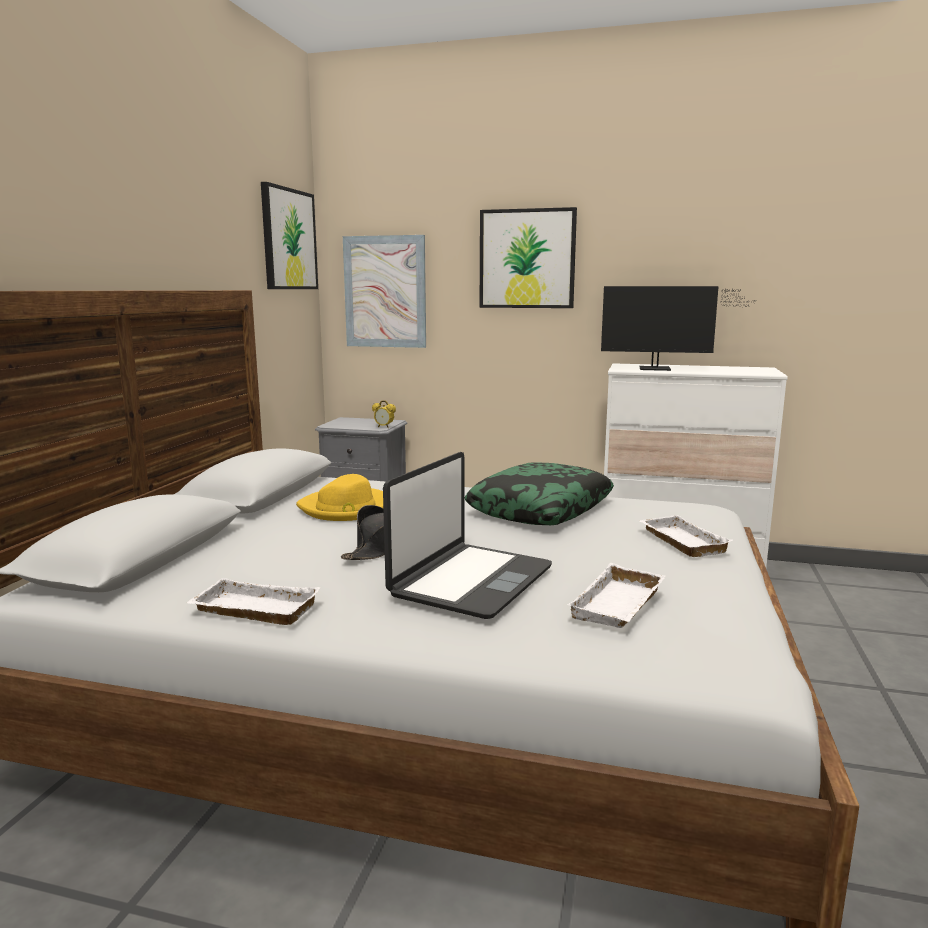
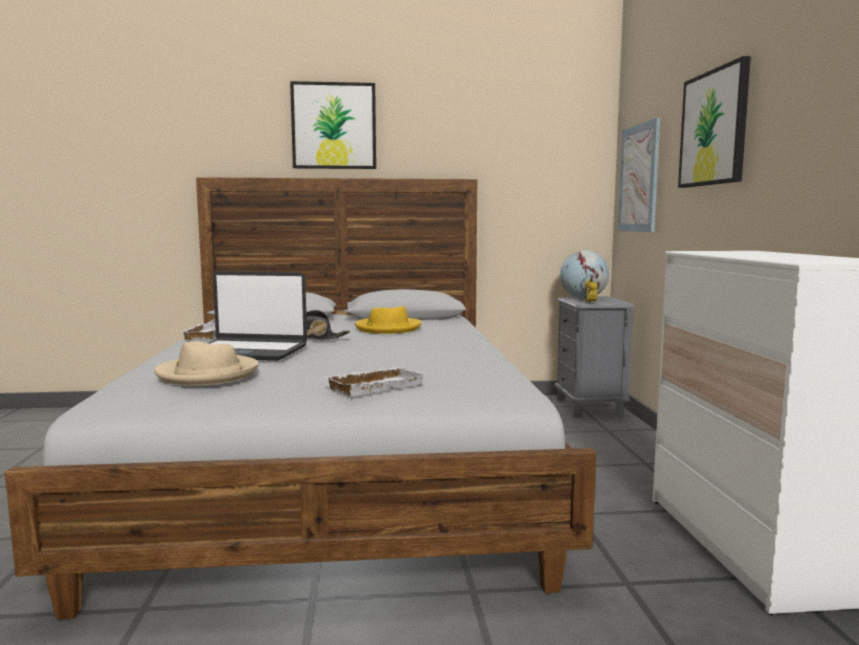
camera: 70 degrees right, 5 degrees down
(288, 239) = (562, 139): picture -> picture (334, 126)
(345, 423) = (583, 298): none -> globe
(541, 509) = (437, 356): pillow -> none
(620, 606) = (207, 374): white tray -> beige hat
(660, 369) = (733, 253): monitor -> none

